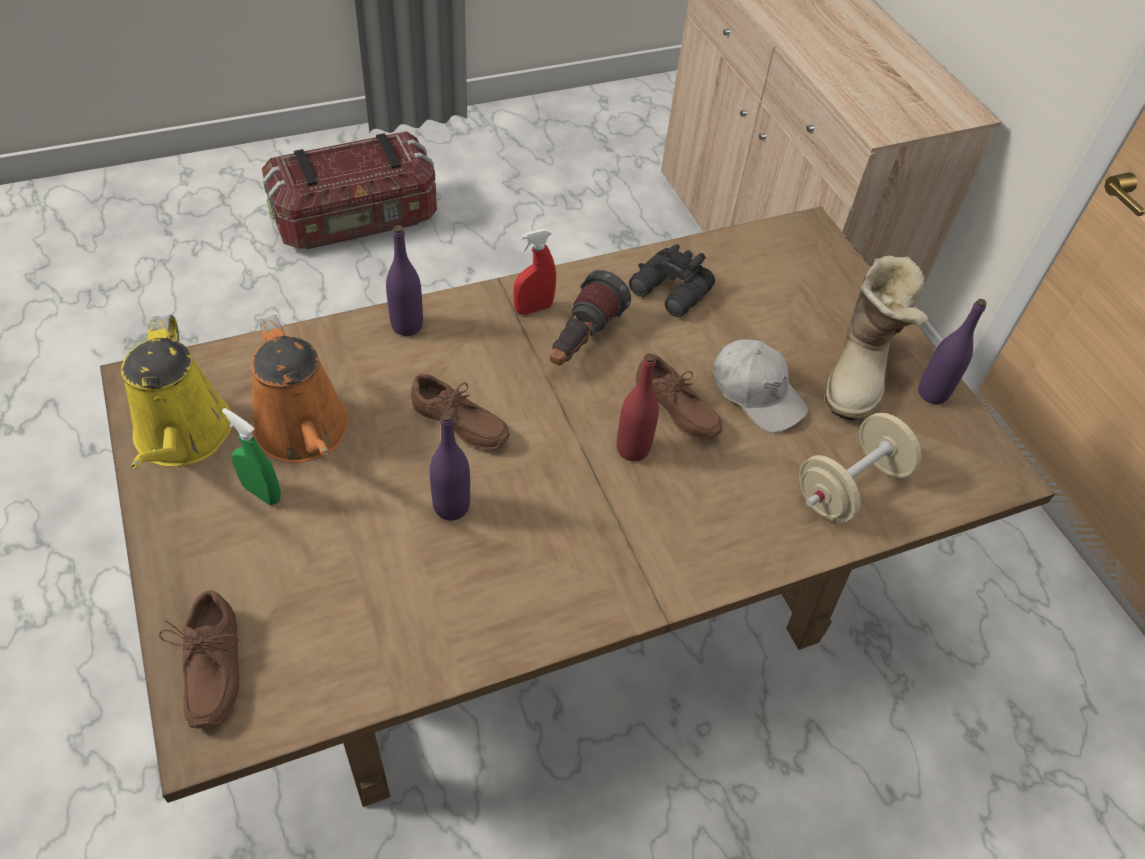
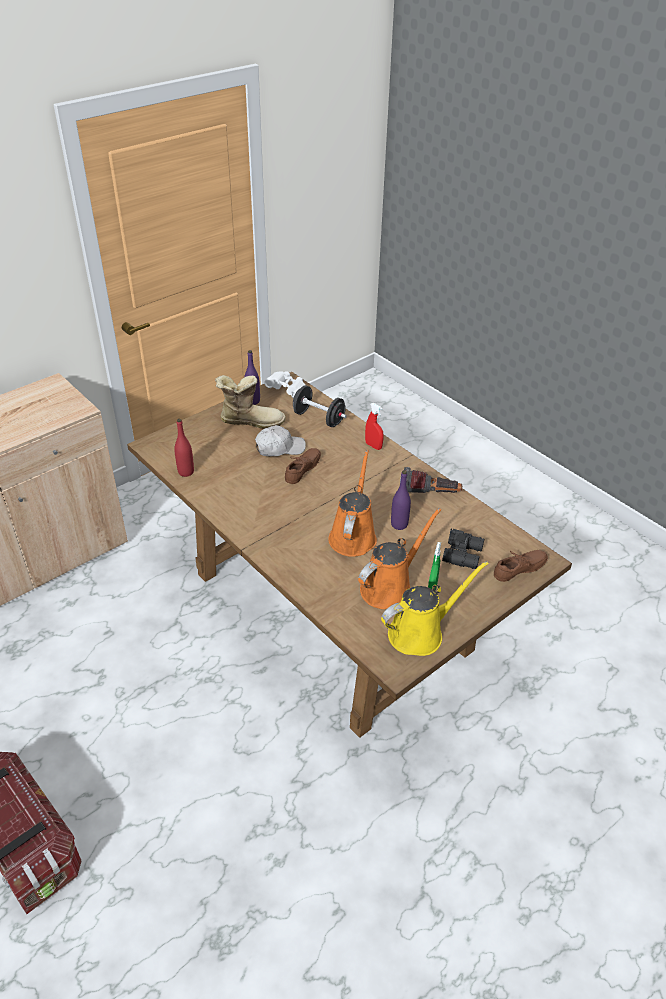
camera: 105 degrees left, 10 degrees down
(407, 326) = (297, 574): purple bottle -> none
(458, 426) = (353, 535): brown shoe -> orange watering can
(533, 308) = (259, 530): red spray bottle -> red spray bottle (373, 446)
(581, 341) = (275, 507): flashlight -> flashlight (429, 494)
(633, 449) = (334, 478): red bottle -> red bottle (186, 472)
(670, 292) = (223, 484): black binoculars -> black binoculars (464, 554)
(757, 393) = (279, 448): white cap -> white cap turned 45 degrees clockwise
(850, 487) = (318, 418): beige dumbbell -> black dumbbell
(968, 462) = (287, 390): none -> white binoculars

